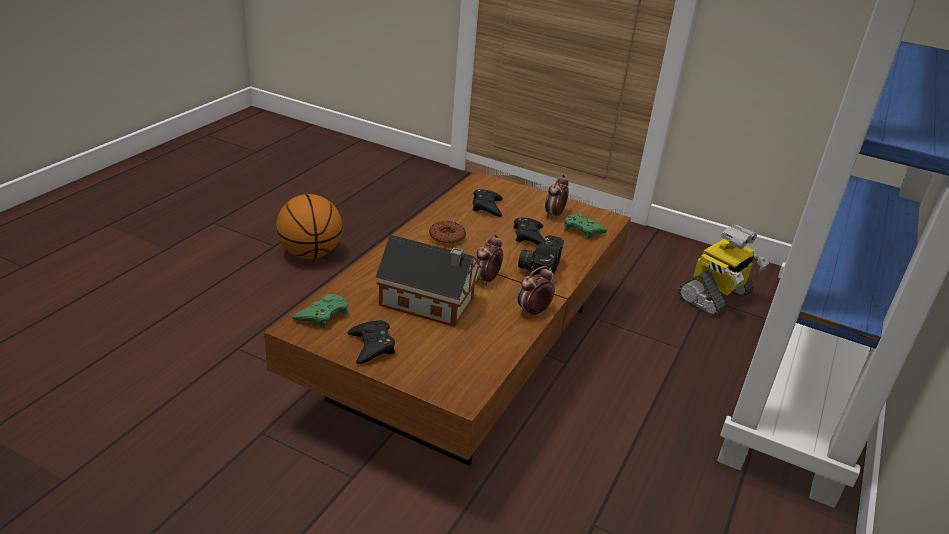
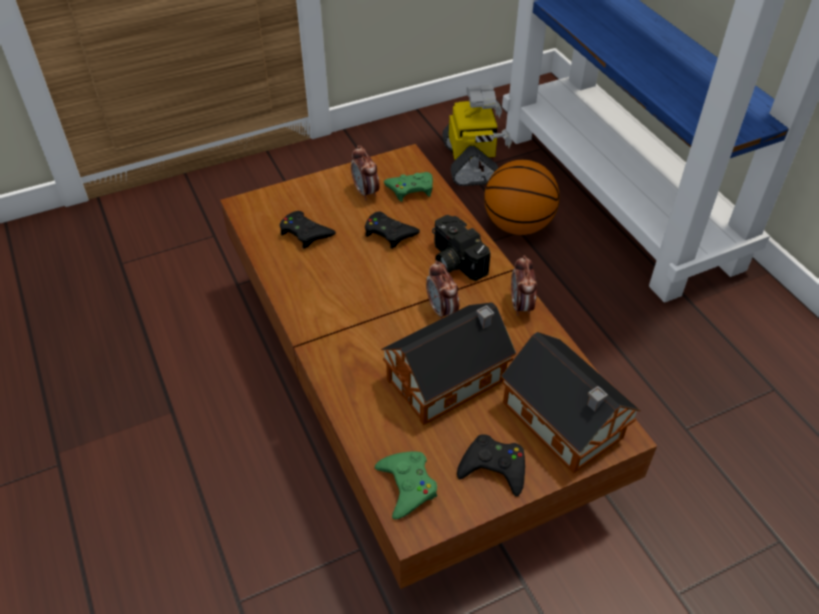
camera: 50 degrees left, 15 degrees up
(310, 254) = (114, 435): basketball -> basketball (518, 225)
(443, 367) = (564, 424): none -> toy house
(447, 237) = (337, 298): donut -> none

